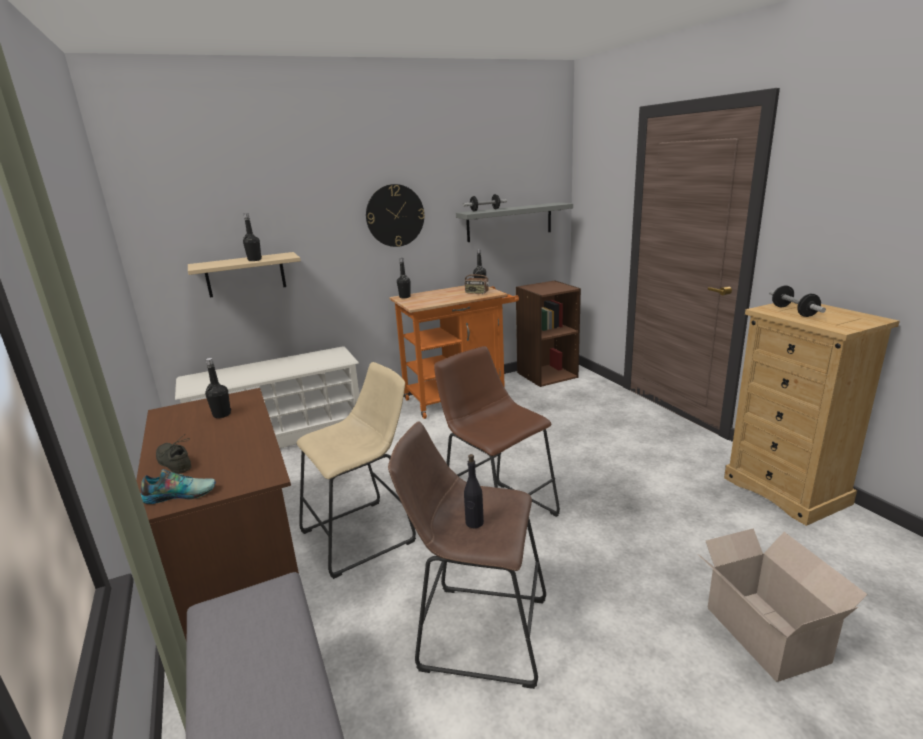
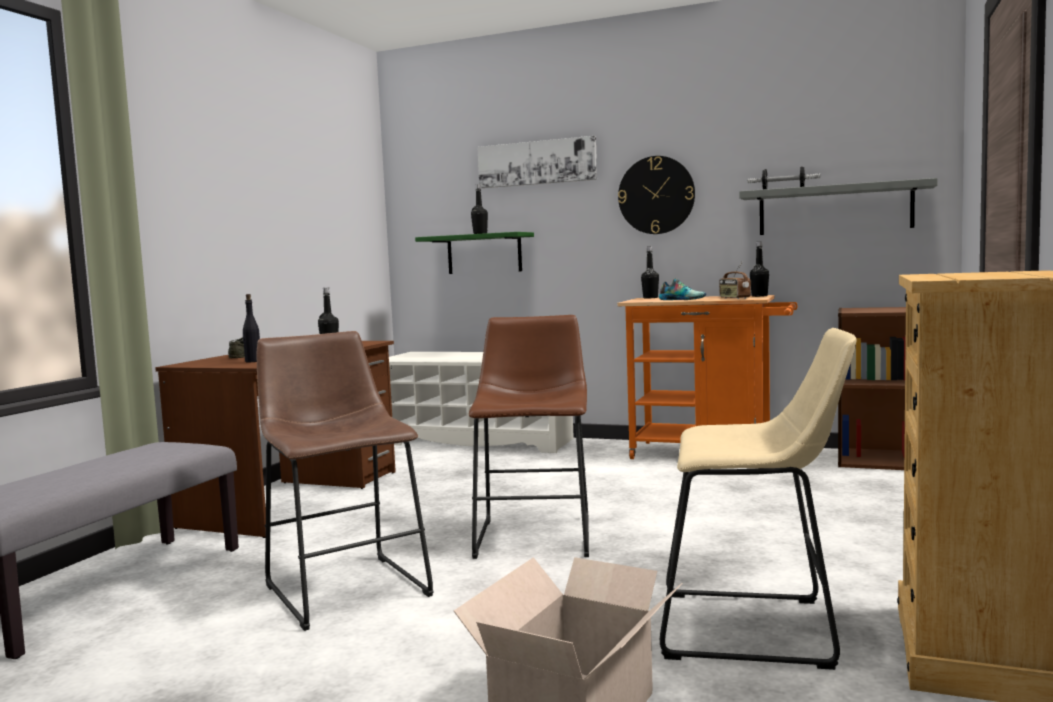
camera: 45 degrees right, 15 degrees down
(180, 494) = (205, 363): shoe -> shoe (682, 299)
(245, 275) = (484, 253): beige shelf -> green shelf
(289, 189) = (537, 163): none -> picture
(364, 534) = (404, 510): beige stool -> beige stool (757, 629)
(474, 523) = (334, 433): black bottle -> black bottle (253, 361)
(793, 311) = (959, 274): dumbbell -> none

